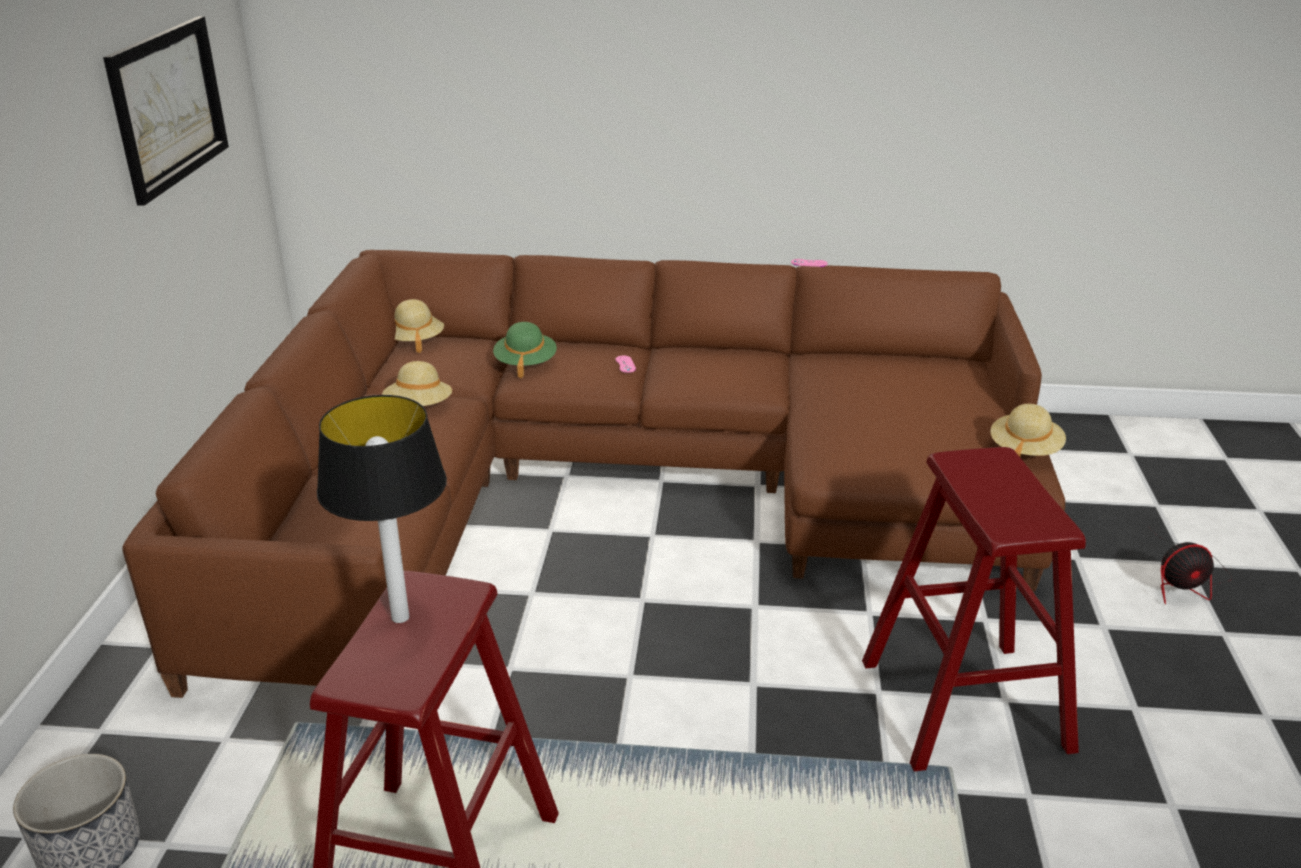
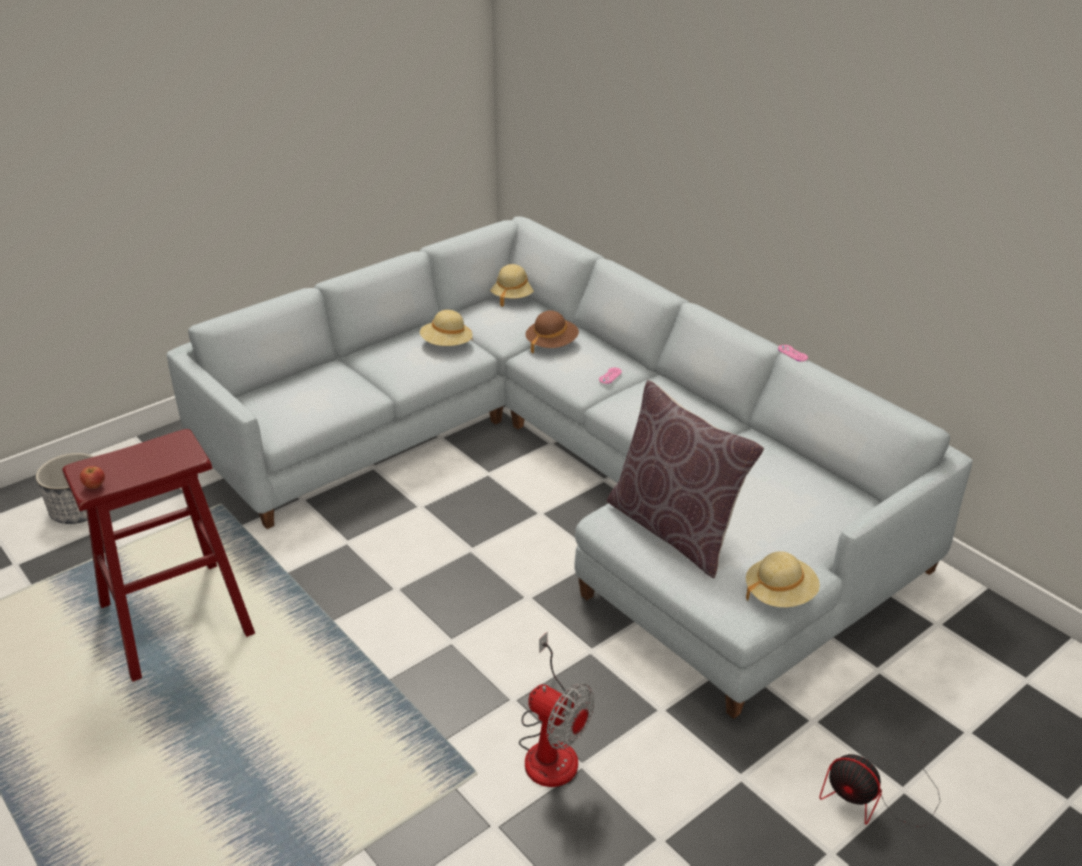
camera: 45 degrees right, 5 degrees up
(168, 106) = (371, 79): picture -> none
(400, 616) = (149, 451): table lamp -> none
(405, 686) = (95, 485): none -> apple
(525, 363) = (551, 344): green hat -> brown hat
(617, 490) = (566, 470): brown sofa -> grey sofa
(881, 448) = (675, 529): none -> brown pillow
(964, 704) = (550, 747): red stool -> fan

